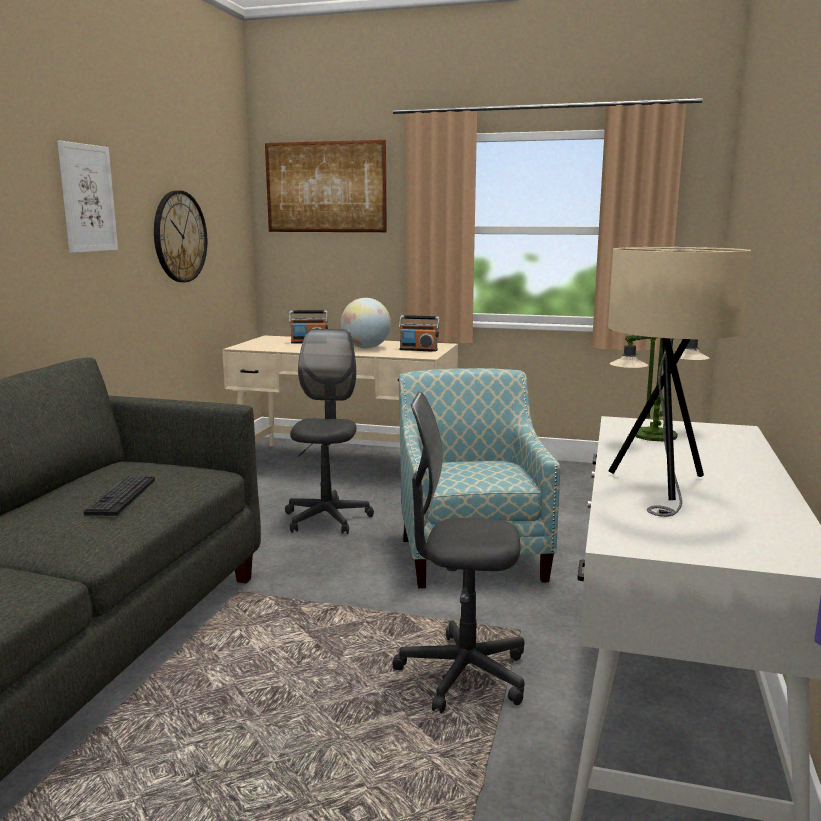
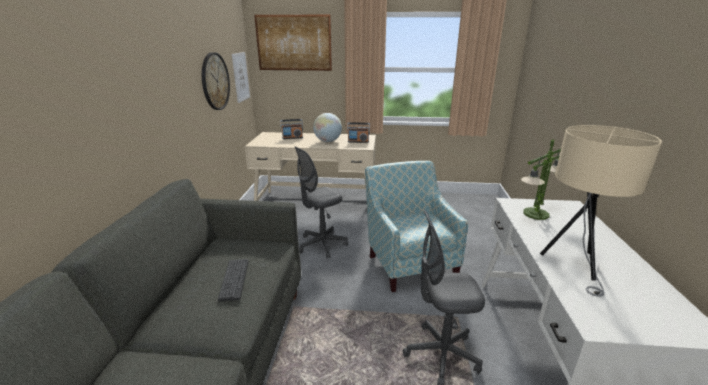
camera: 10 degrees left, 10 degrees up
(88, 198) = (164, 68): picture -> picture (240, 77)
(327, 519) = (322, 245): grey office chair -> grey office chair turned 120 degrees counterclockwise

